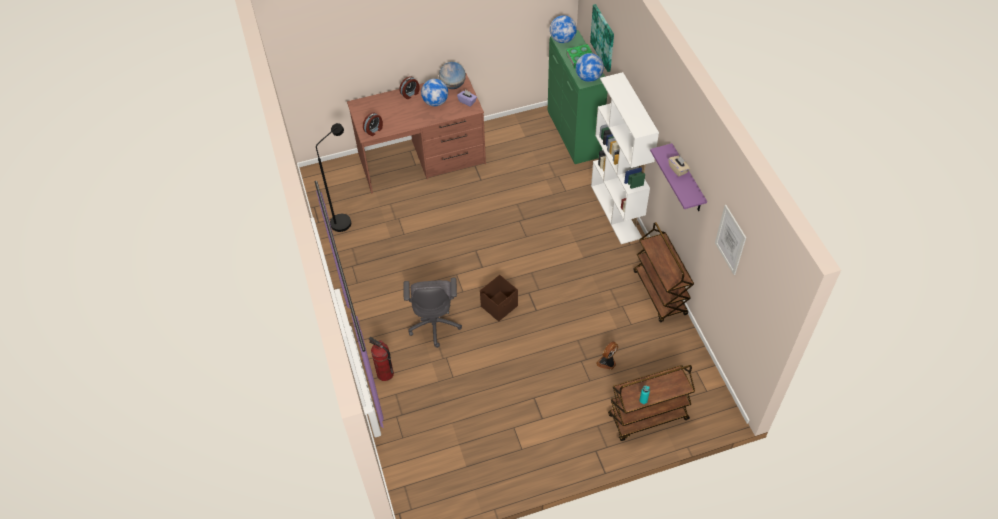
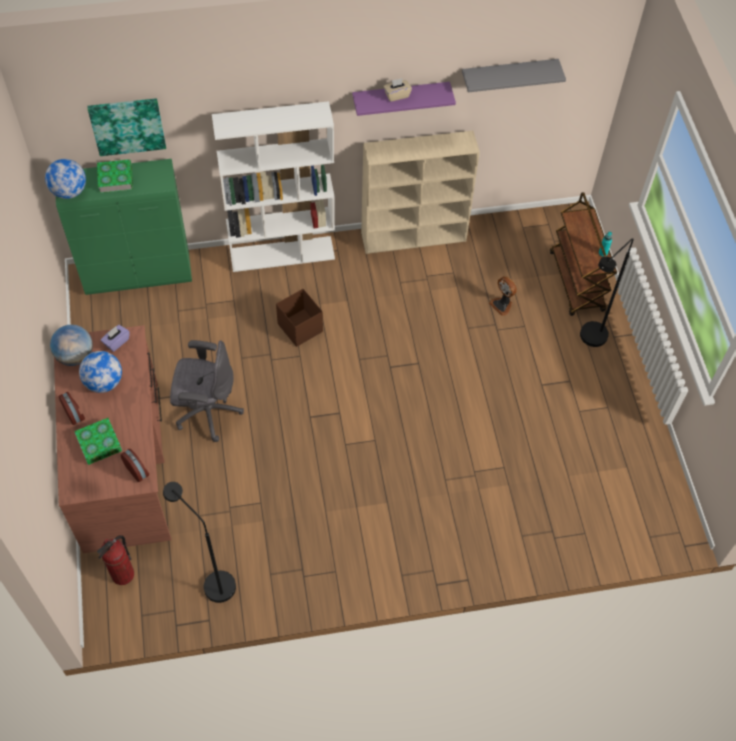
camera: 85 degrees left, 5 degrees up
(385, 374) = (490, 546): fire extinguisher -> fire extinguisher (123, 574)
(391, 109) = (99, 443): none -> book
(435, 324) = (421, 478): grey office chair -> grey office chair (207, 411)
(500, 306) = (405, 401): brown storage box -> brown storage box (300, 327)
(586, 431) = (589, 341): none -> black floor lamp
(588, 78) = (157, 177): globe -> none
(660, 293) = (414, 236): brown cart -> beige bookcase
(730, 240) = (508, 75): picture -> grey shelf

